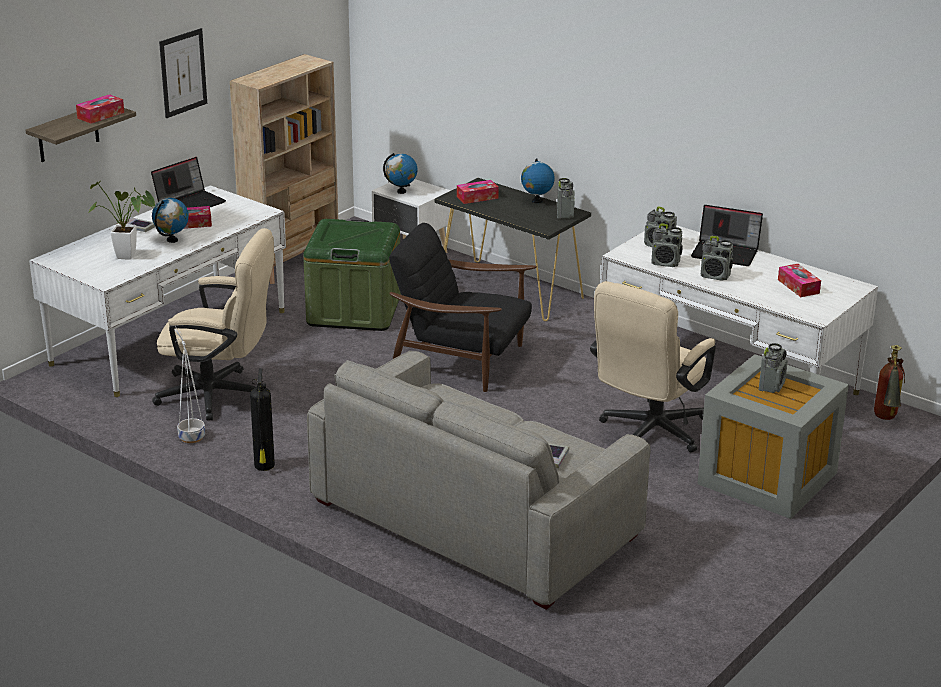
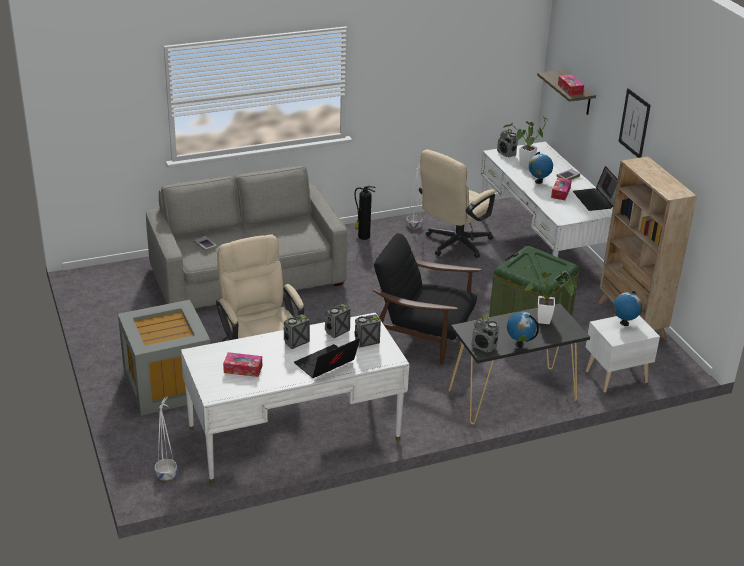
camera: 120 degrees right, 5 degrees up
(461, 359) = (423, 335): black armchair -> black armchair turned 120 degrees counterclockwise
(477, 197) = (547, 321): tissue box -> potted plant
(772, 386) = (173, 332): radio -> radio (506, 154)
(886, 420) = (167, 474): fire extinguisher -> white planter

